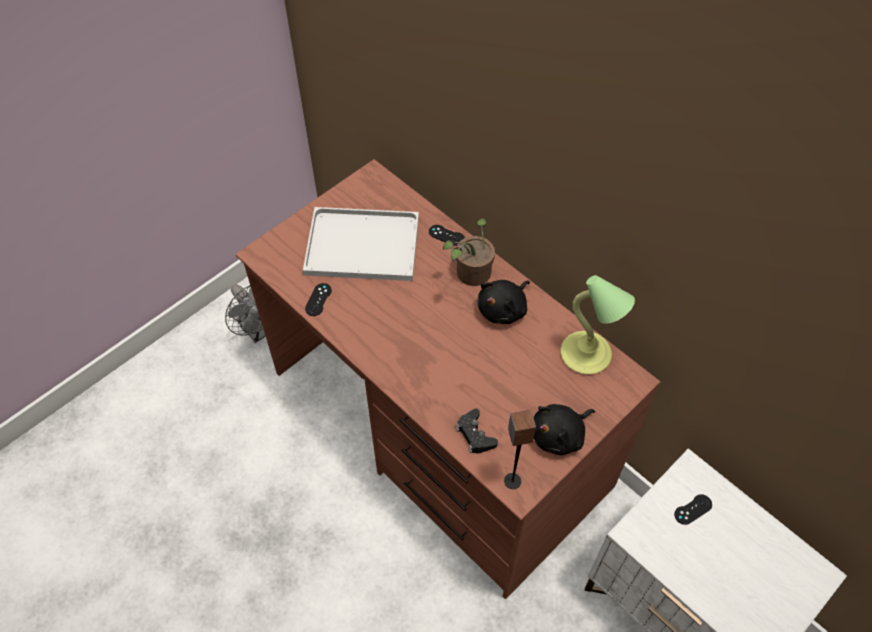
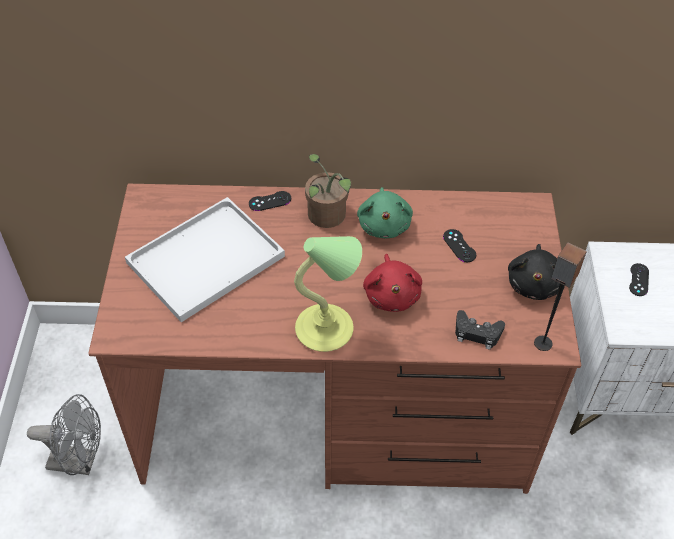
camera: 45 degrees left, 5 degrees down
(318, 299) = (220, 332): black game controller -> black game controller (459, 246)
(450, 361) = (392, 294): none -> red plush toy
(504, 309) = (384, 224): black plush toy -> green plush toy
(587, 355) = (483, 212): table lamp -> table lamp (327, 329)

